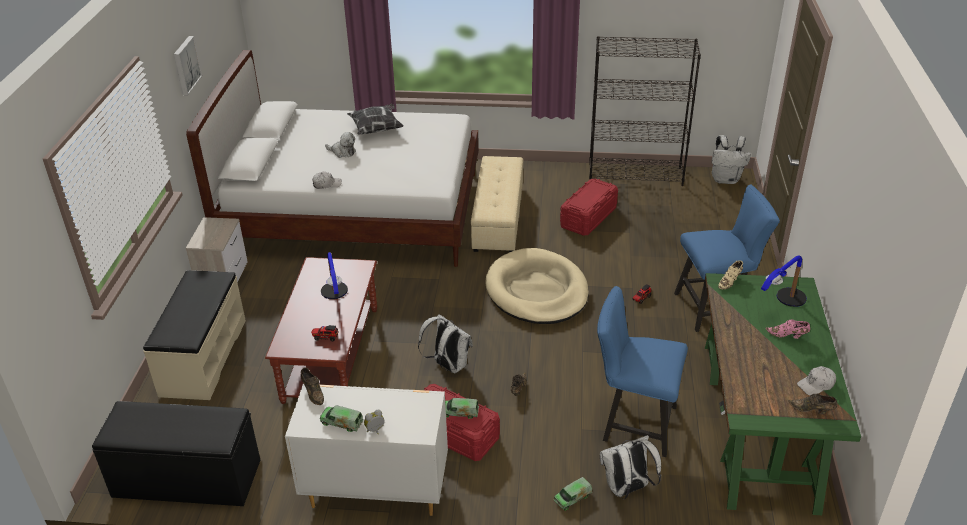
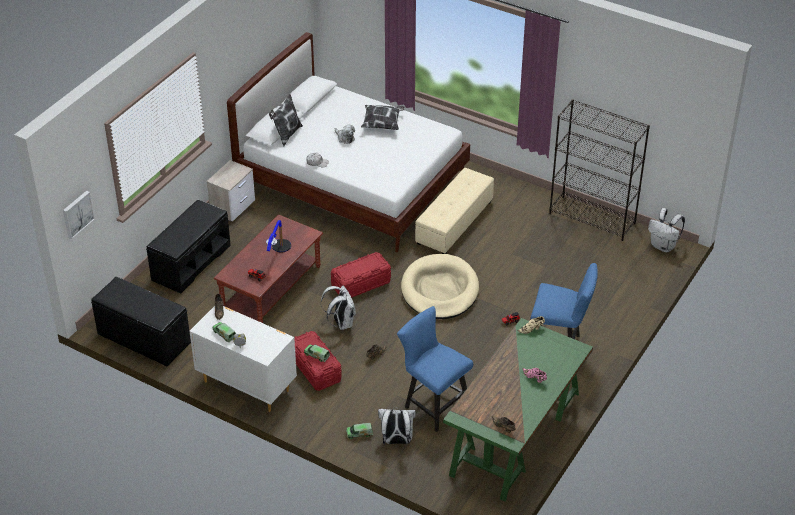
camera: 25 degrees right, 5 degrees up
(185, 65) = (240, 51): picture -> picture (77, 214)
(202, 357) = (190, 262): beige bench -> black bench
(269, 167) = (287, 135): none -> pillow
(588, 217) = (524, 244): red storage box -> red storage box (361, 284)
(782, 304) = (551, 357): table lamp -> none
(816, 385) = (521, 414): white cap -> none

